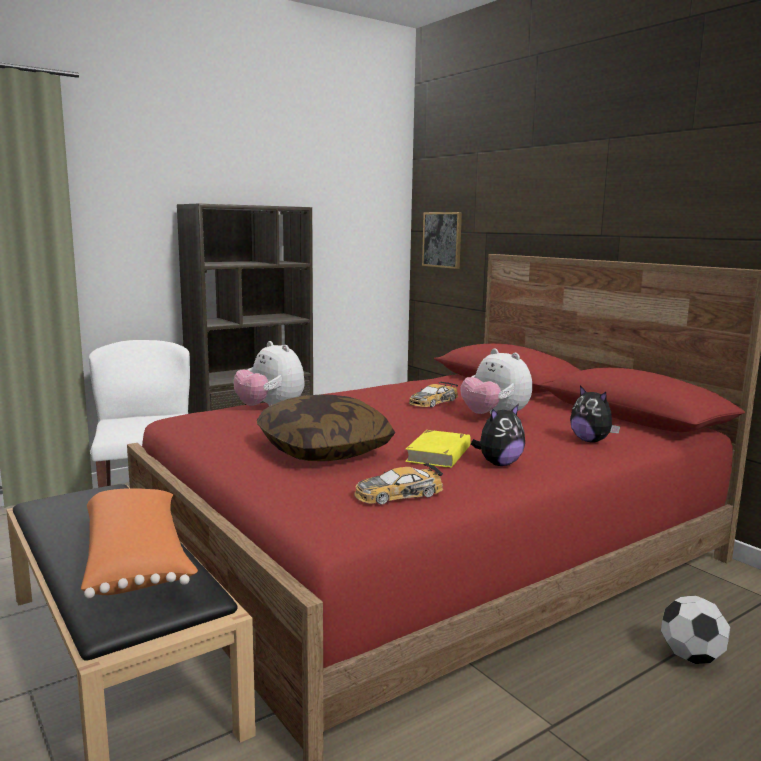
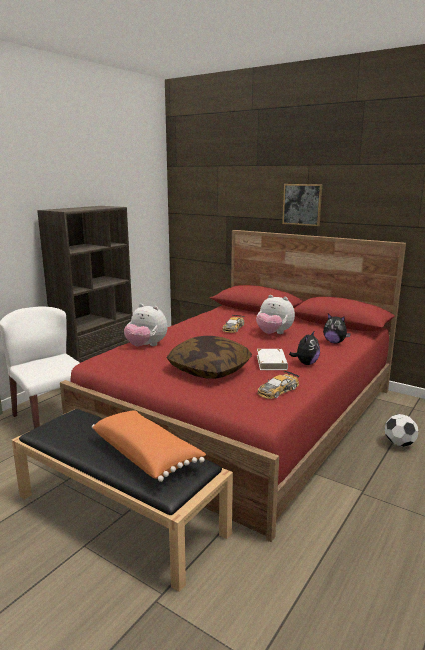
camera: 20 degrees left, 5 degrees up
(439, 454) = (271, 362): yellow book -> white book
(442, 239) = (194, 219): picture -> picture (302, 204)

